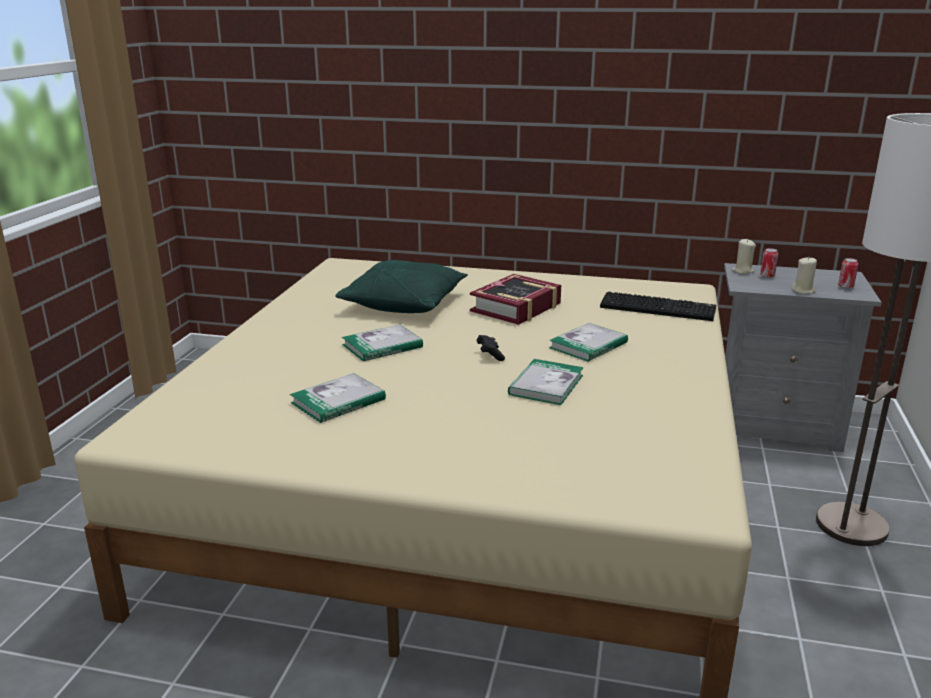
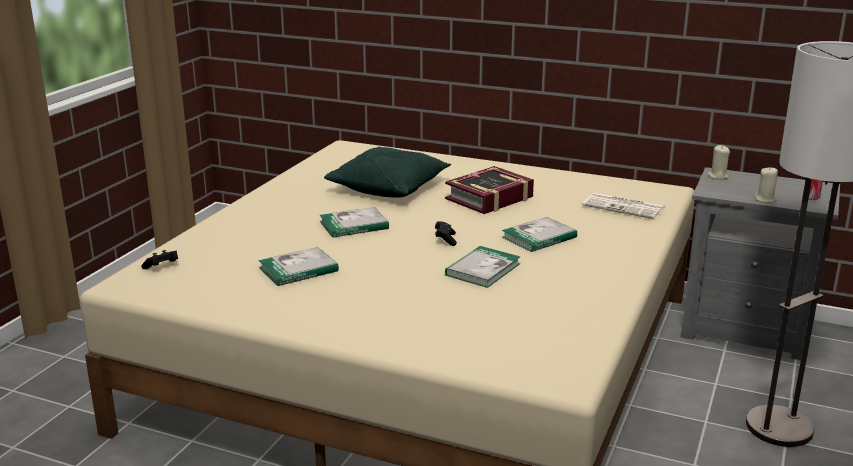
camera: 10 degrees right, 0 degrees up
(172, 411) = (162, 267): none -> black game controller
(659, 308) = (625, 207): keyboard -> newspaper
(767, 276) = (739, 182): can -> none

